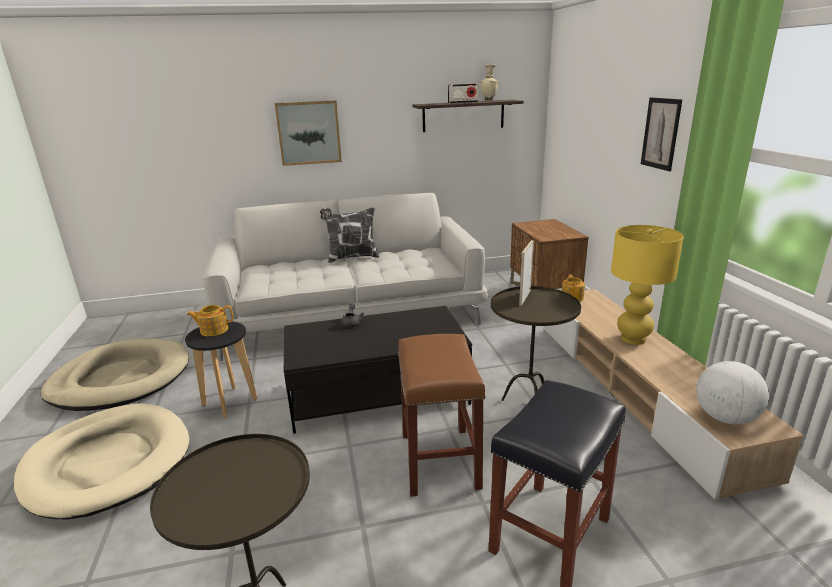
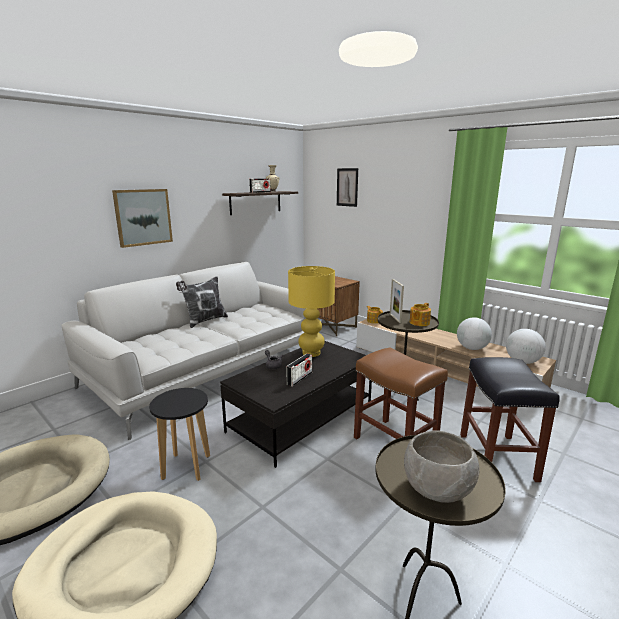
camera: 35 degrees left, 5 degrees down
(207, 499) = (437, 490): none -> grey bowl
(213, 330) = (172, 399): teapot -> teapot (419, 323)
(355, 344) = (299, 378): none -> radio
(633, 339) = (435, 335): yellow table lamp -> yellow table lamp (311, 353)
(661, 133) = (417, 209): picture -> picture (347, 187)
(665, 372) = (471, 348): none -> globe

